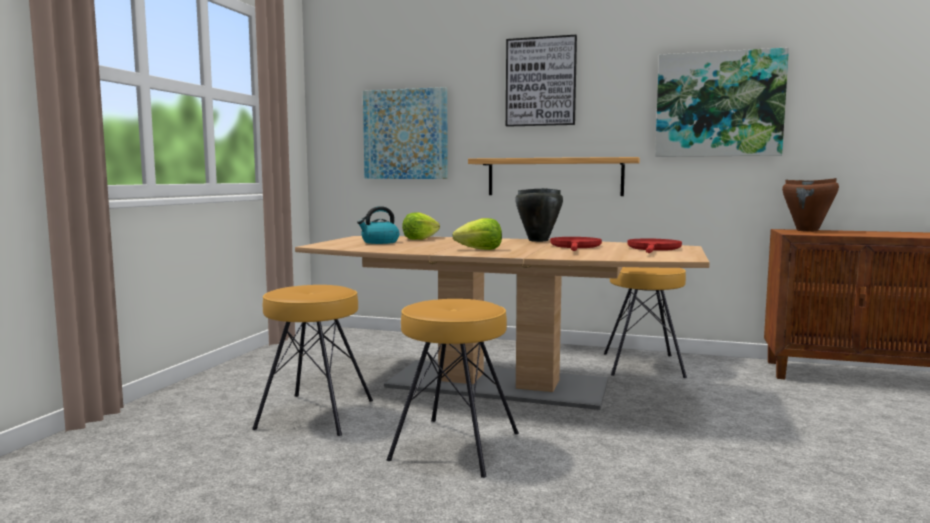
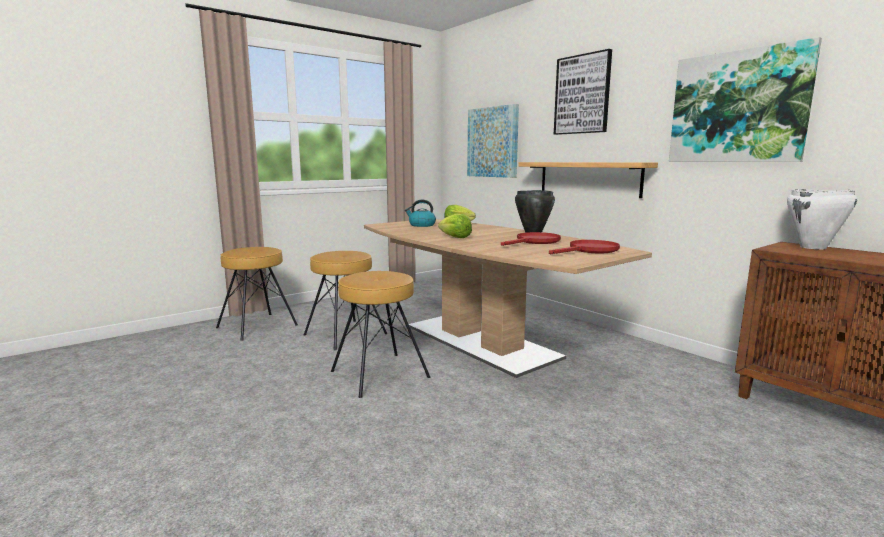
camera: 35 degrees right, 5 degrees up
(643, 365) = (623, 353): brown stool -> brown stool (257, 326)
(807, 230) = (813, 247): brown cooking pot -> white cooking pot

